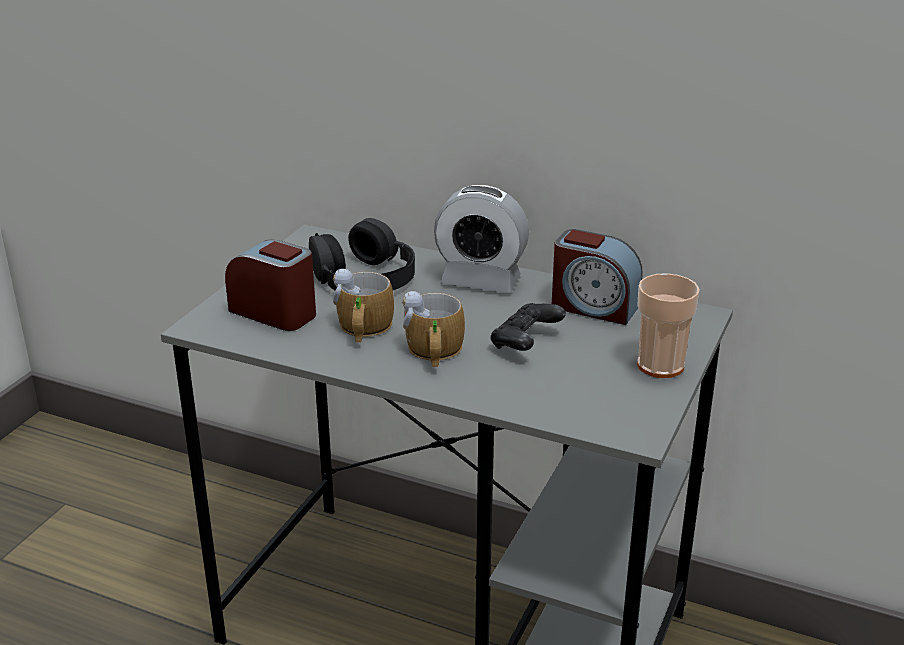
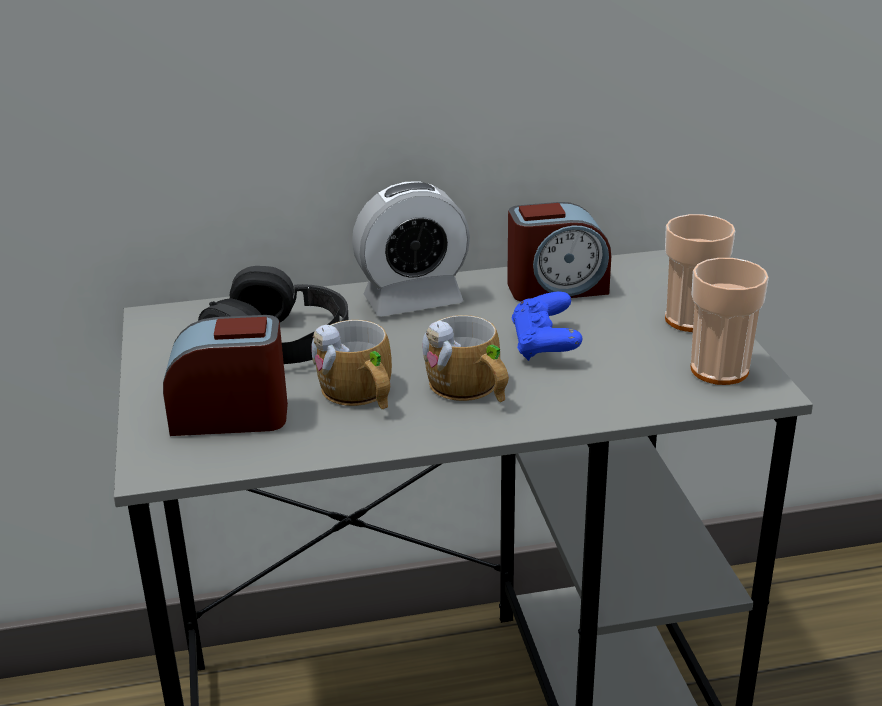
camera: 35 degrees left, 0 degrees up
(525, 343) = (545, 345): black game controller -> blue game controller
(624, 408) = (719, 370): none -> cup

